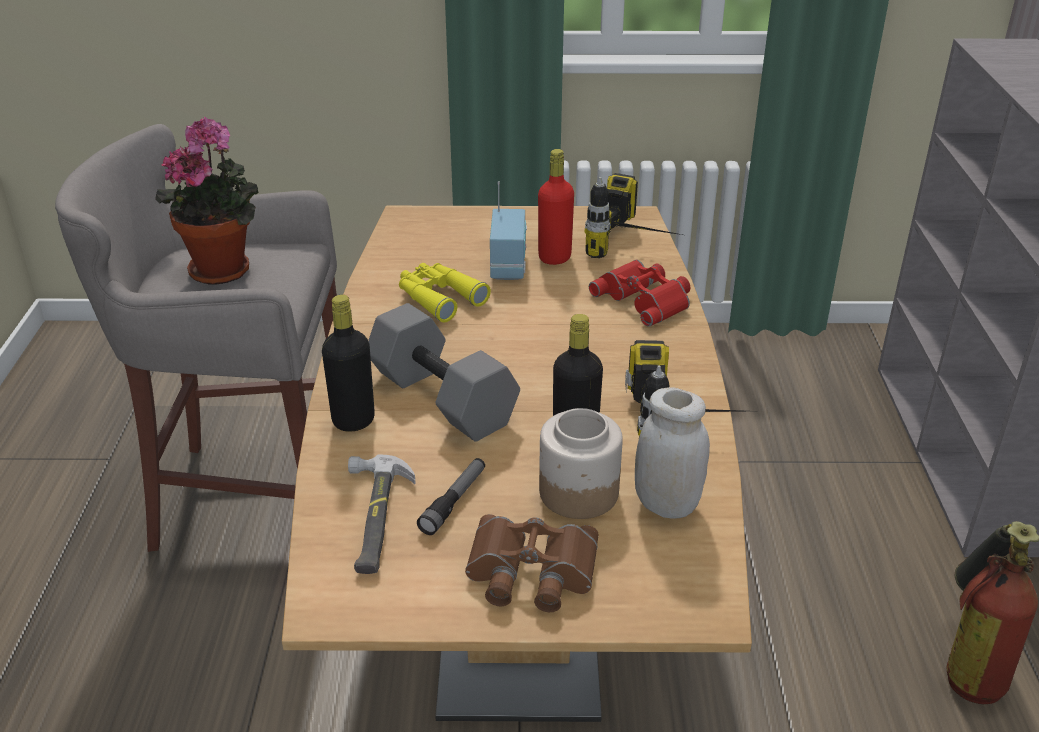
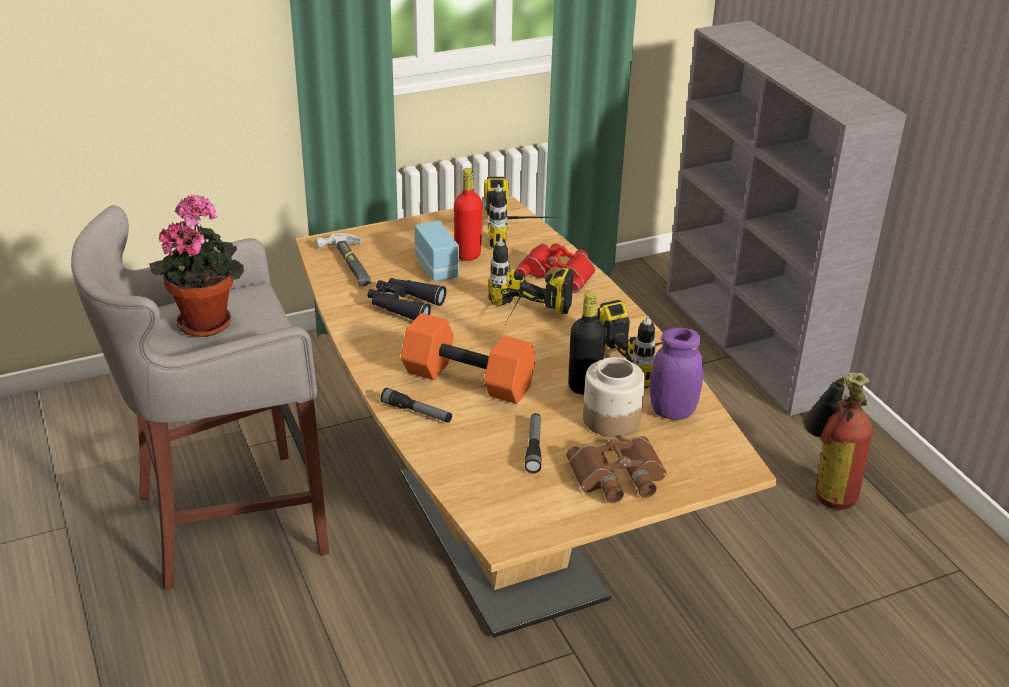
camera: 25 degrees left, 0 degrees up
(353, 421) = (416, 412): black bottle -> flashlight
(374, 518) = (488, 473): hammer -> hammer (349, 264)
(439, 298) = (404, 306): yellow binoculars -> black binoculars
(439, 398) = (466, 381): grey dumbbell -> orange dumbbell
(556, 346) = (520, 322): none -> power drill
(666, 504) = (672, 411): white jar -> purple jar

